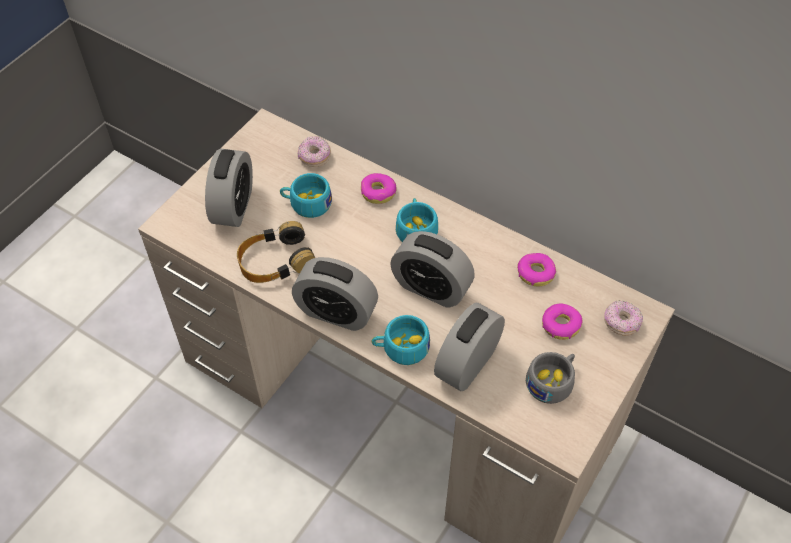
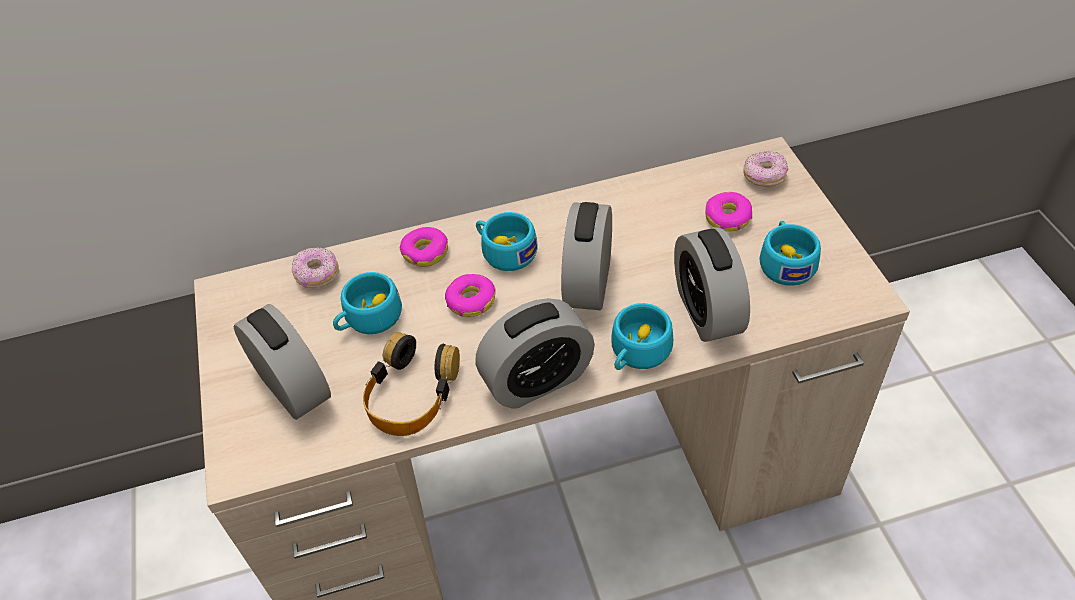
camera: 45 degrees left, 5 degrees down
(431, 287) = (588, 283): alarm clock -> alarm clock turned 120 degrees clockwise
(535, 273) = (651, 198): donut -> donut (471, 301)
(552, 381) = (785, 262): grey cup -> turquoise cup

